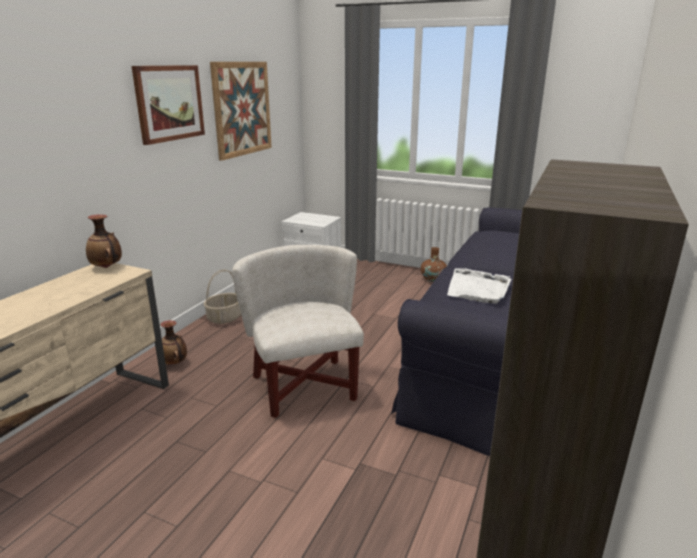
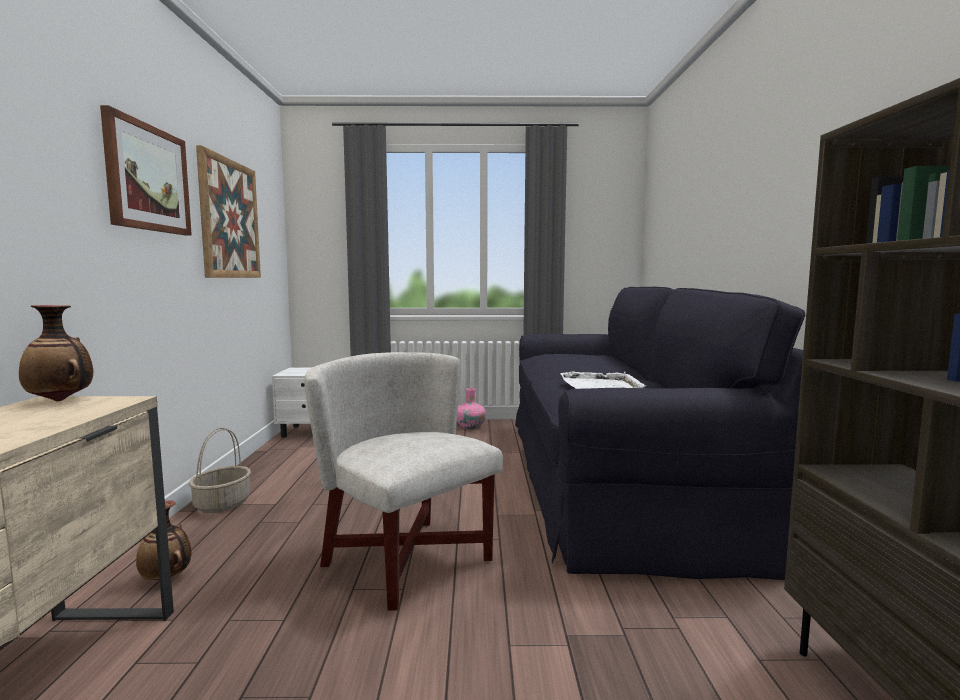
camera: 25 degrees left, 15 degrees down
(433, 279) = (470, 427): brown vase -> pink vase

